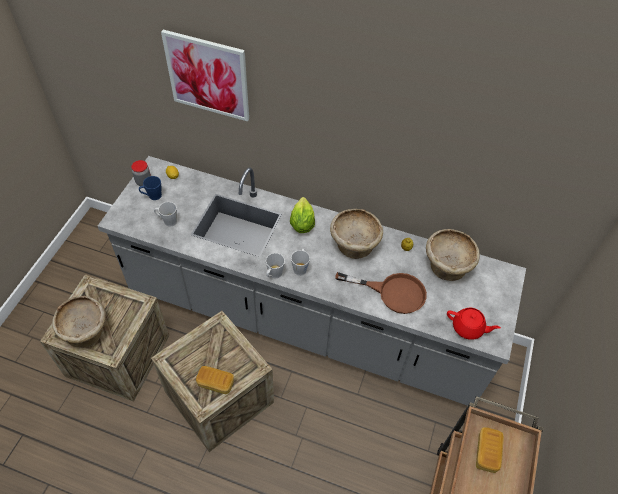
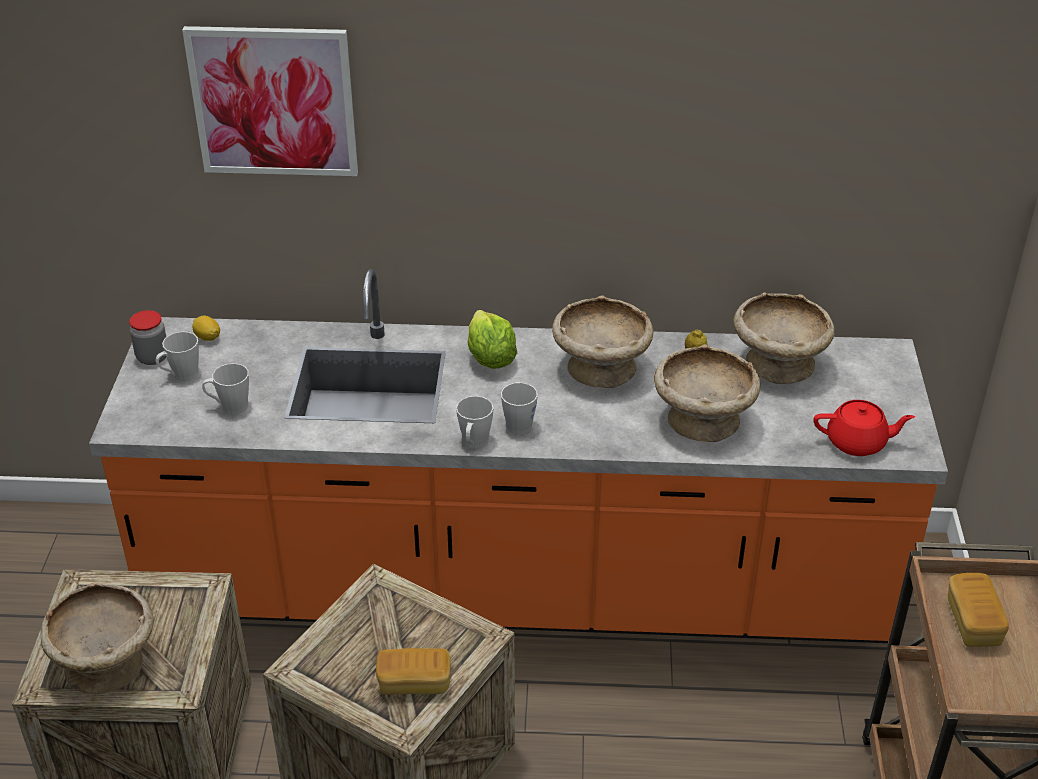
camera: 15 degrees left, 15 degrees down
(152, 196) = (181, 375): blue mug -> grey mug
(305, 320) = (519, 589): grey counter -> orange counter
(392, 292) = (702, 421): brown frying pan -> beige bowl

